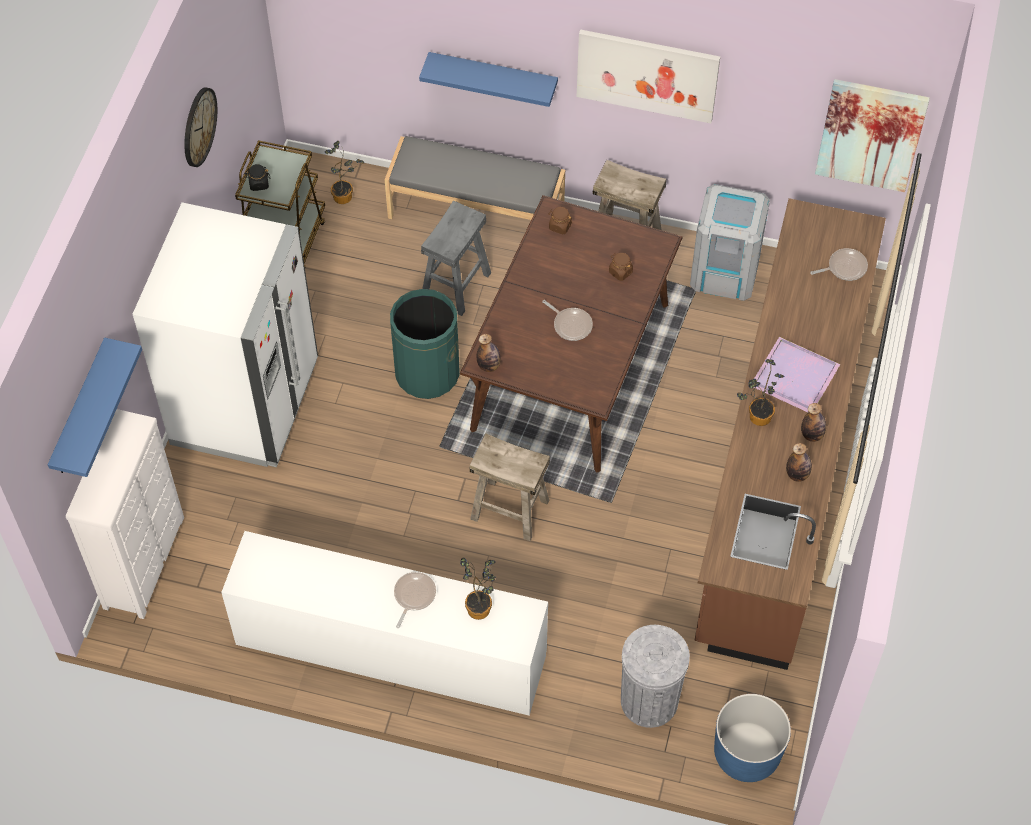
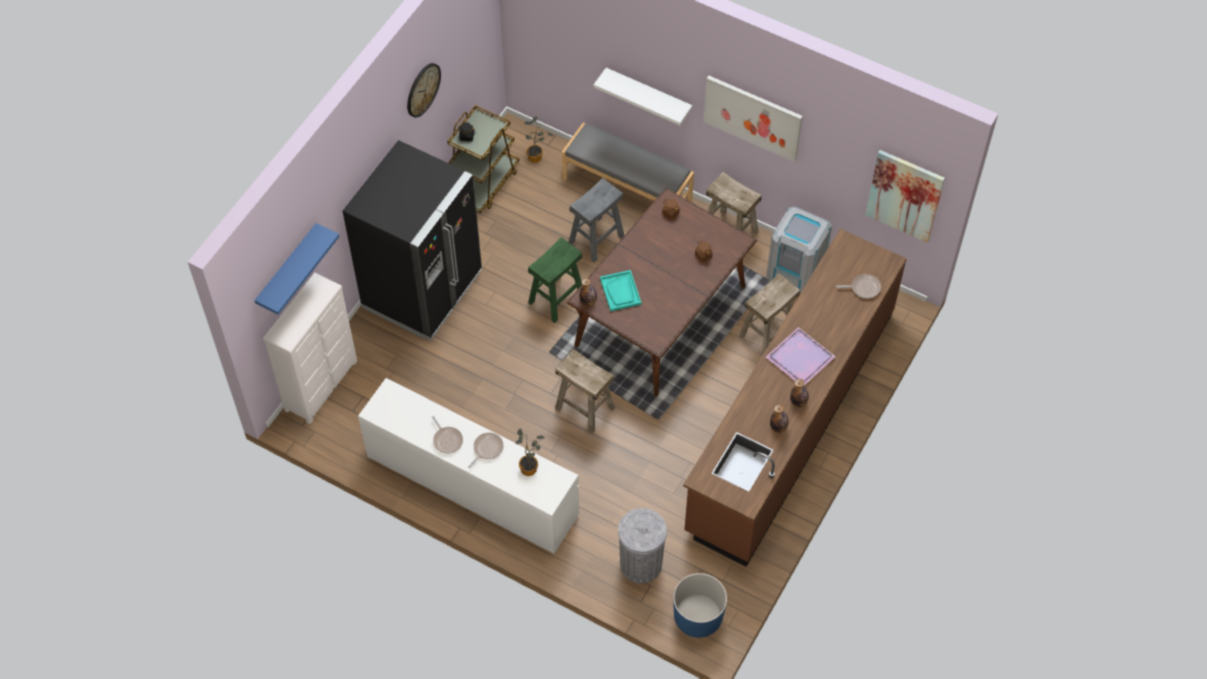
camera: 15 degrees right, 0 degrees up
(245, 403) = (422, 290): white fridge -> black fridge
(427, 373) = (556, 298): green trash can -> green stool
(493, 76) = (648, 94): blue shelf -> white shelf
(527, 343) = (620, 291): none -> turquoise tray
(571, 325) = (655, 285): frying pan -> frying pan (447, 440)
(715, 358) = (767, 334): none -> beige stool
(756, 417) = (763, 380): potted plant -> none

